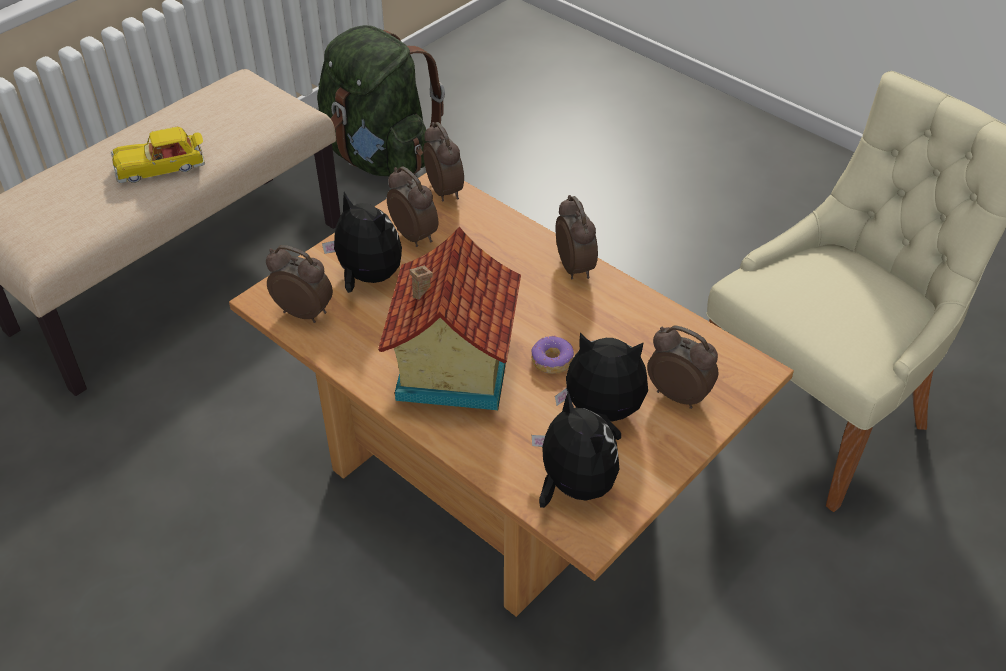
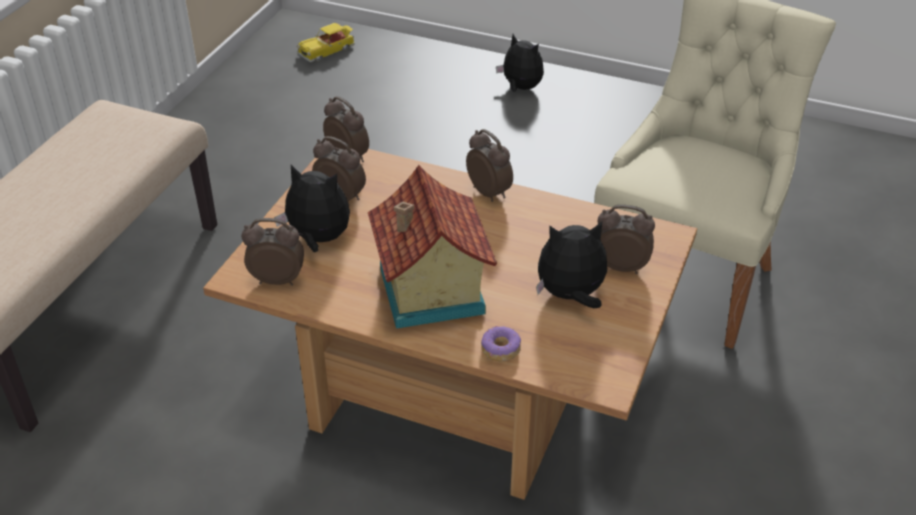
camera: 20 degrees left, 5 degrees down
(162, 167) = (68, 195): toy car -> toy car (327, 50)
(380, 157) = (225, 162): green backpack -> none
(551, 360) = (508, 266): donut -> donut (500, 349)
(573, 486) = (576, 354): plush toy -> plush toy (520, 88)

